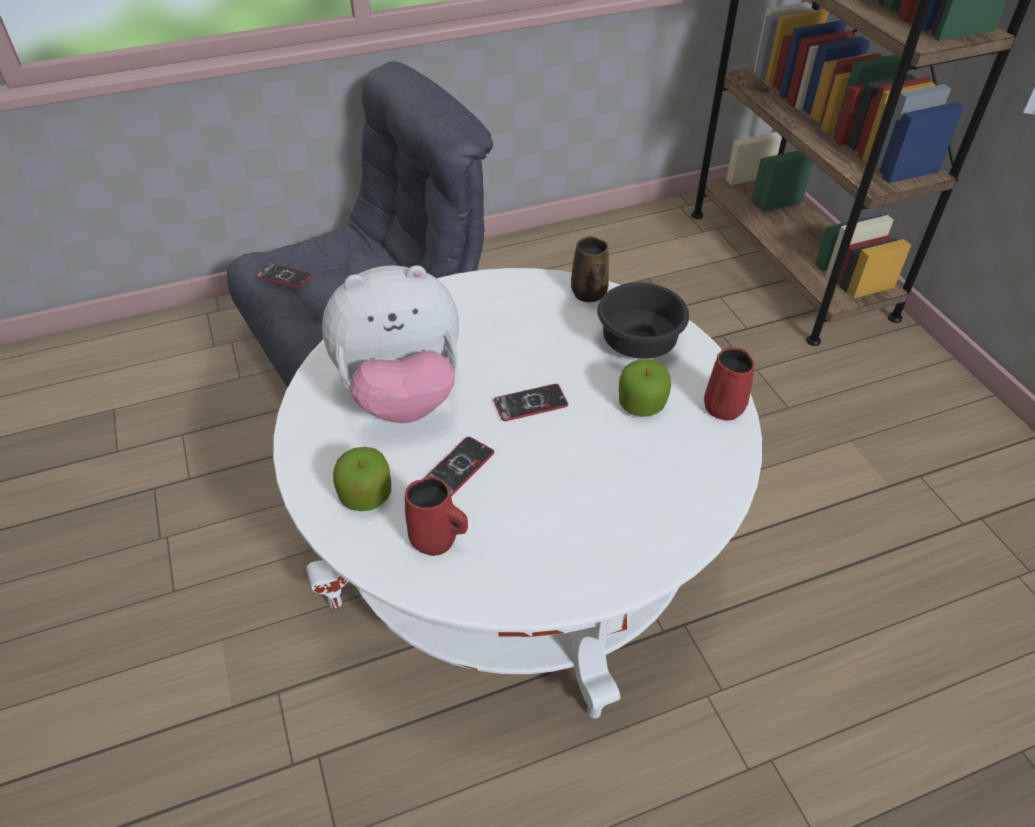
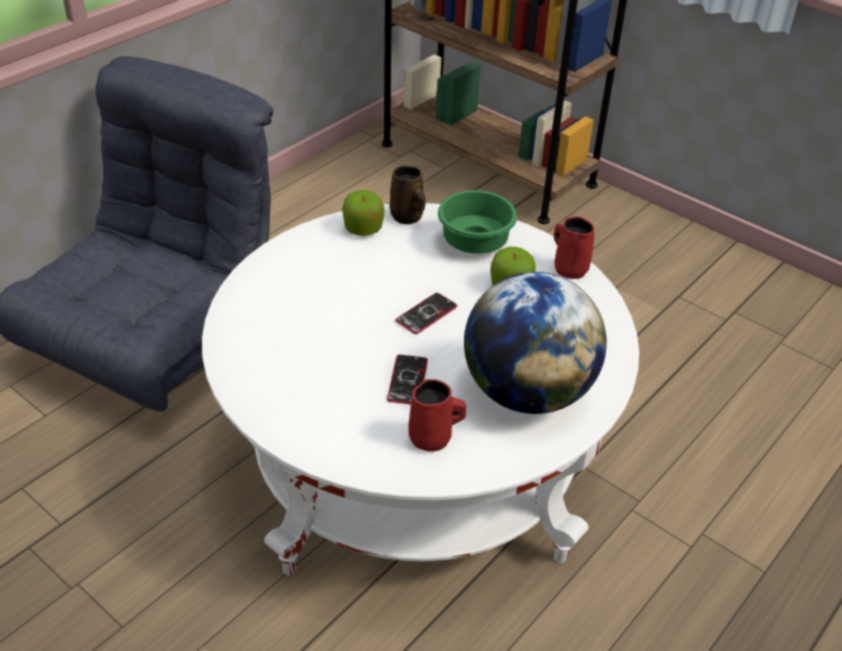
camera: 30 degrees left, 5 degrees down
(284, 276) = (71, 294): phone -> none
(366, 495) = (348, 428): apple -> apple (363, 229)
(401, 394) = (314, 342): plush toy -> none
(571, 529) = (527, 393): none -> globe
(636, 341) = (472, 242): black bowl -> green bowl

